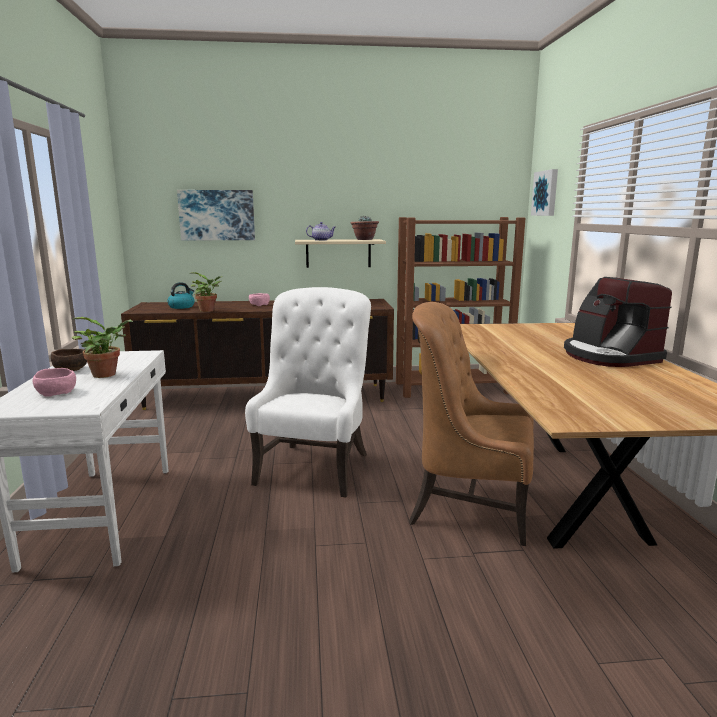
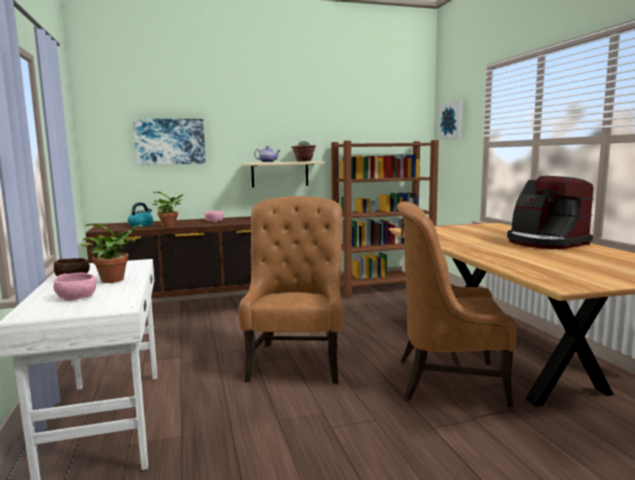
camera: 10 degrees left, 5 degrees down
(314, 468) = (296, 362): white chair -> brown chair

